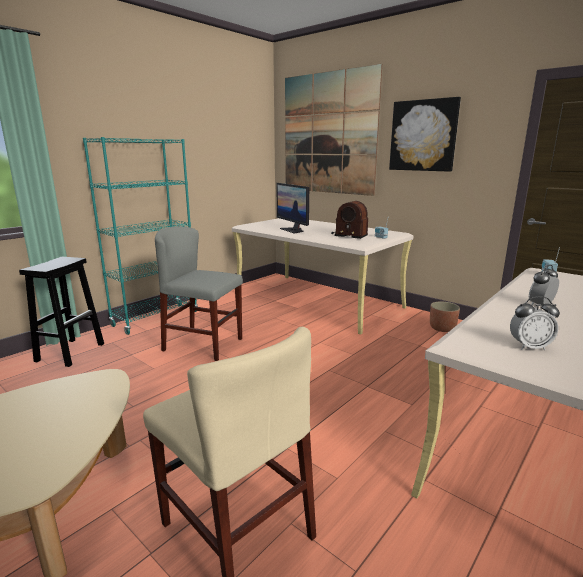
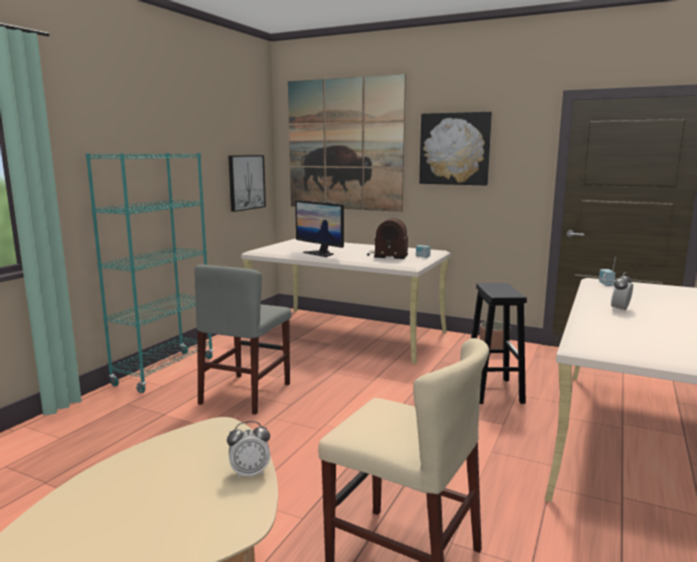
camera: 15 degrees left, 5 degrees down
(71, 352) = (81, 421): black stool -> black stool (493, 390)
(203, 344) = (246, 393): grey chair -> grey chair turned 75 degrees counterclockwise
(244, 167) = (246, 182): none -> picture
(529, 347) = (637, 342): alarm clock -> alarm clock (250, 473)

